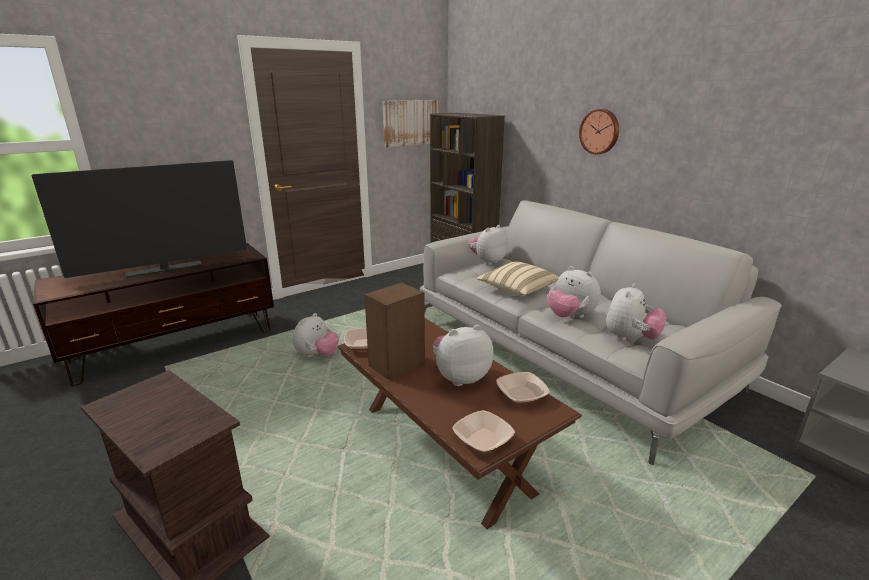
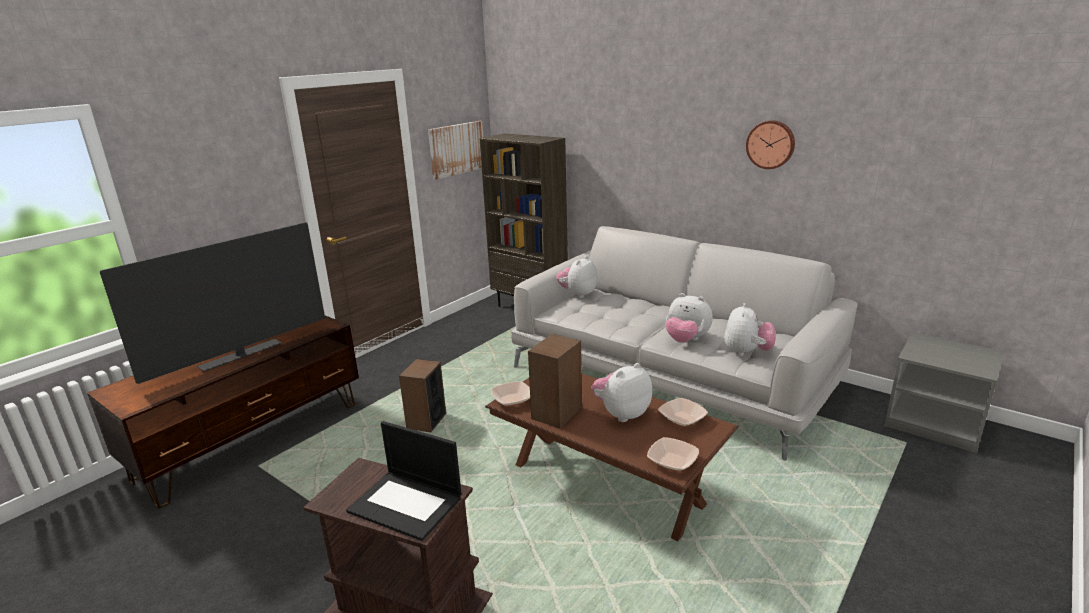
camera: 15 degrees left, 0 degrees up
(166, 425) = (407, 504): none -> laptop
(317, 355) = (426, 422): plush toy -> speaker
(517, 290) = (624, 321): beige pillow -> none
(600, 131) = (673, 154): wall clock -> wall clock (771, 144)

